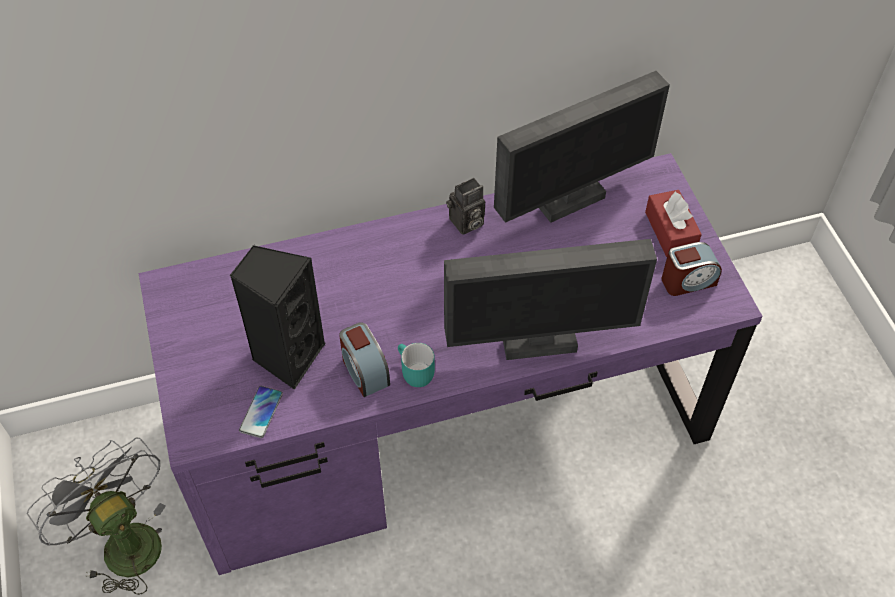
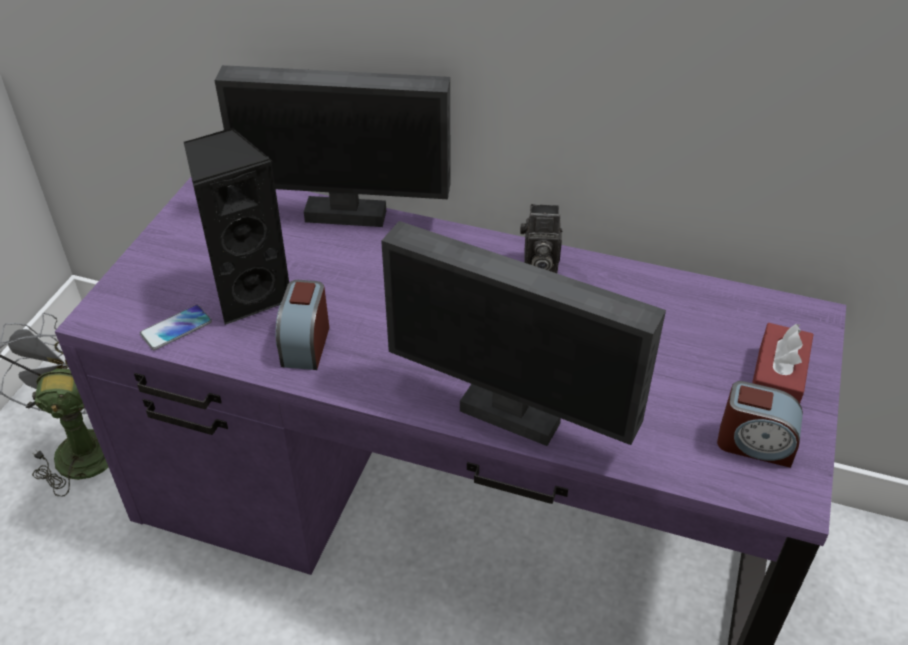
camera: 35 degrees right, 10 degrees down
(413, 373) = (350, 371): turquoise mug -> none
(570, 201) = (676, 297): monitor -> monitor (346, 214)

